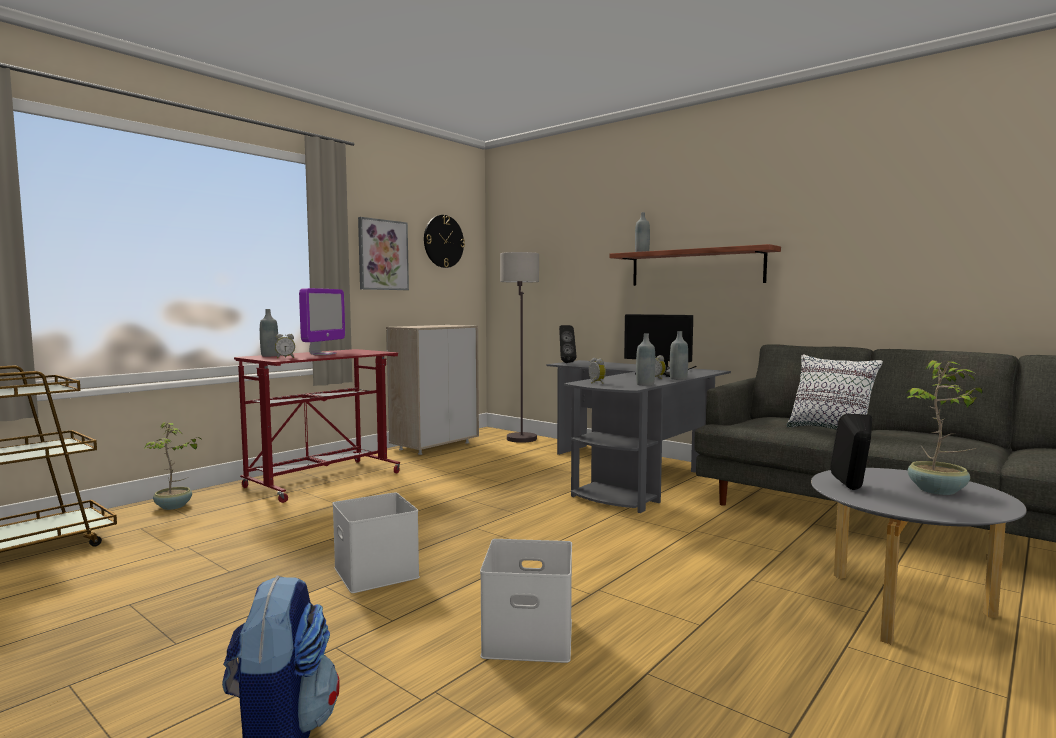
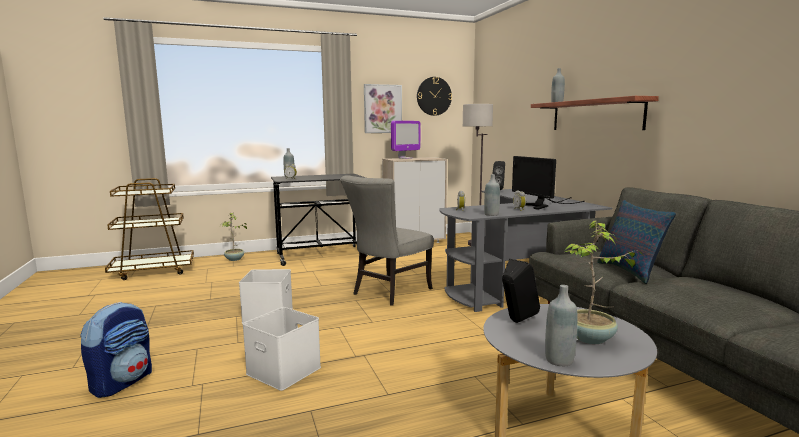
camera: 30 degrees right, 5 degrees up
(322, 354) = (319, 177): monitor -> monitor (405, 158)
(324, 479) = (321, 255): red desk -> black desk
(503, 510) = (388, 292): none -> grey chair
(678, 379) = (536, 211): grey bottle -> grey bottle (559, 360)
(830, 431) = (629, 272): white pillow -> blue pillow

